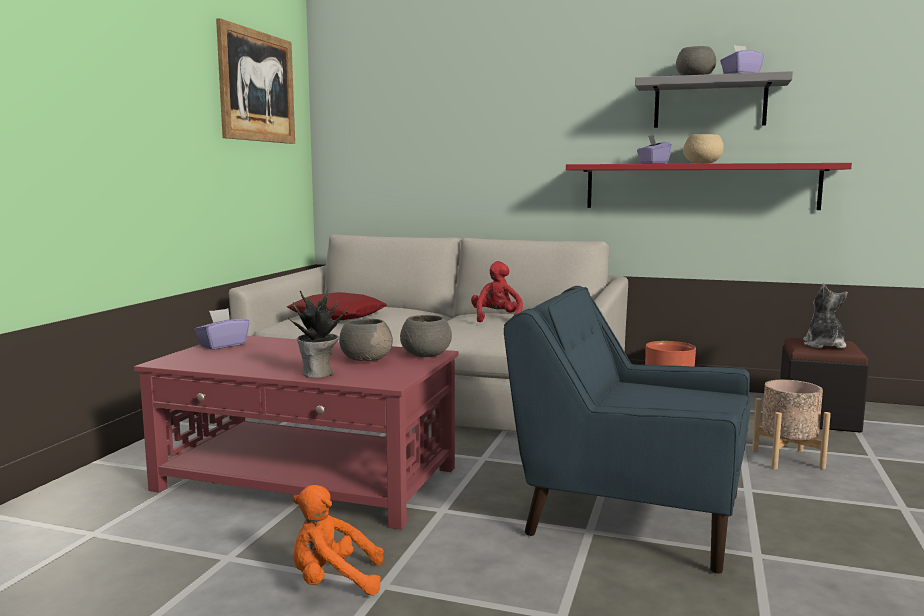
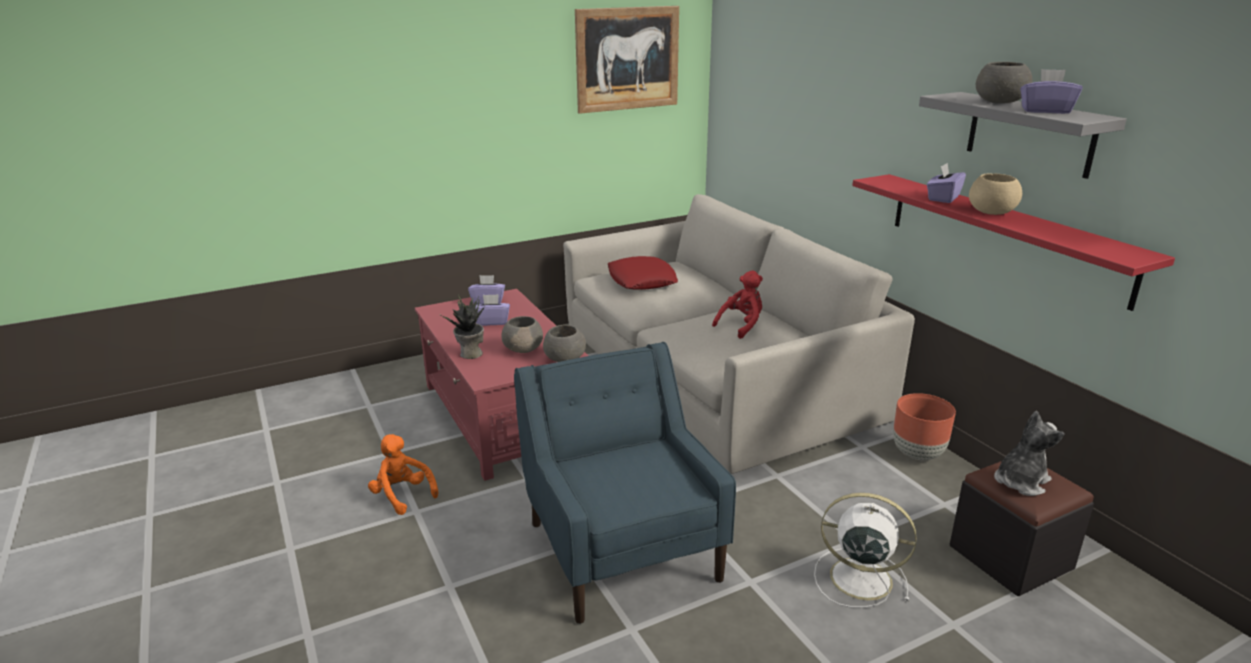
camera: 45 degrees right, 15 degrees up
(273, 354) = (492, 322): none -> purple tissue box
(788, 459) = (857, 578): beige planter -> white fan

